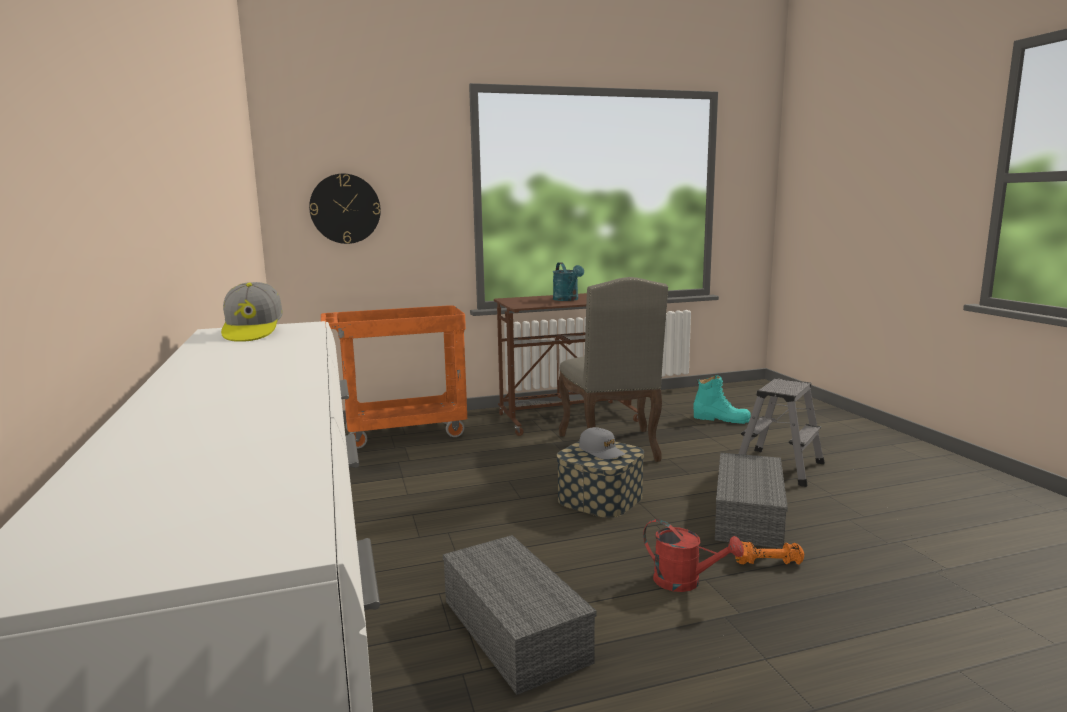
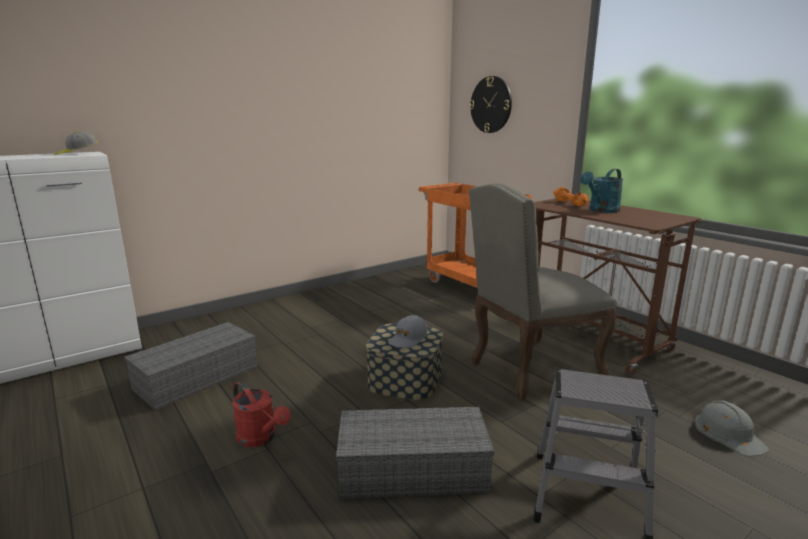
camera: 70 degrees right, 5 degrees up
(685, 582) = (261, 438): red watering can -> red watering can turned 60 degrees counterclockwise
(721, 419) = (728, 433): turquoise boot -> grey hard hat
(768, 562) = (305, 487): orange dumbbell -> orange dumbbell (570, 204)

